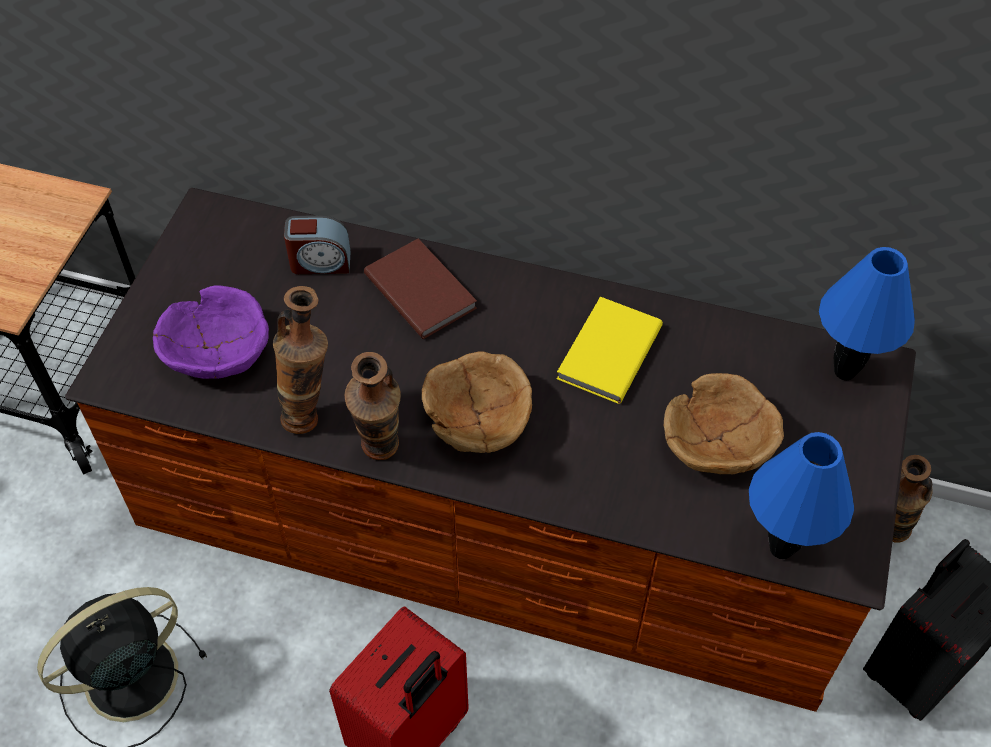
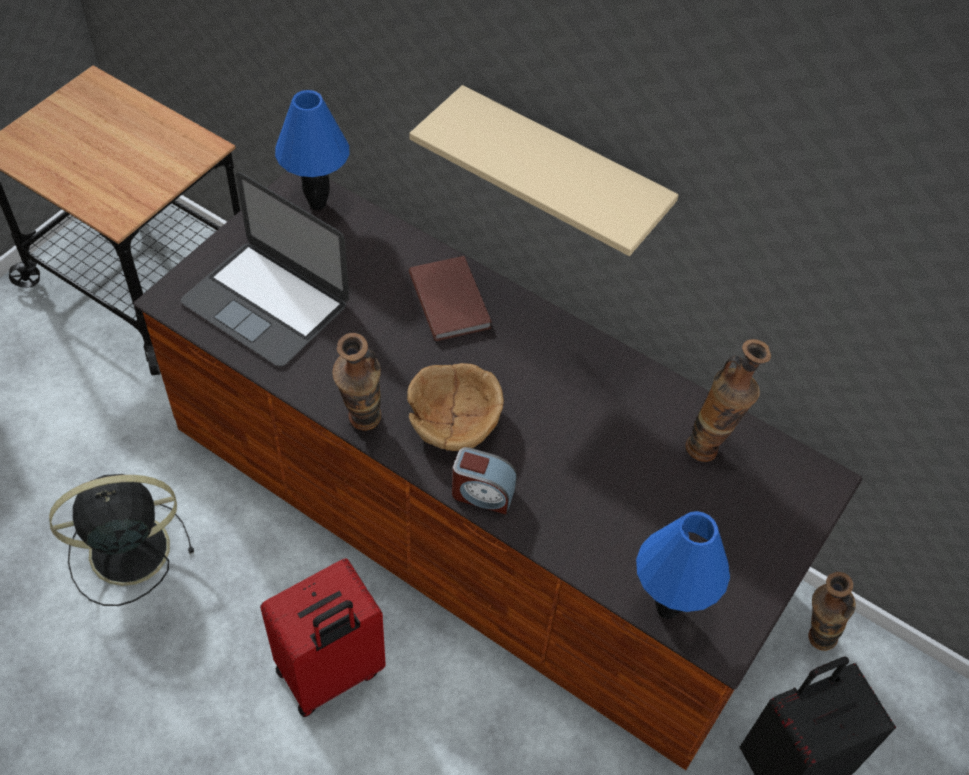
camera: 15 degrees right, 0 degrees up
(218, 352) = (266, 303): purple bowl -> laptop
(310, 414) = (319, 375): vase -> vase (710, 446)
(320, 262) = (377, 253): alarm clock -> alarm clock (482, 493)
(521, 114) = (562, 172): none -> beige shelf
(606, 353) = (585, 398): yellow book -> none
(719, 442) = (651, 503): brown bowl -> none
(845, 372) = (789, 478): blue table lamp -> blue table lamp (317, 204)

